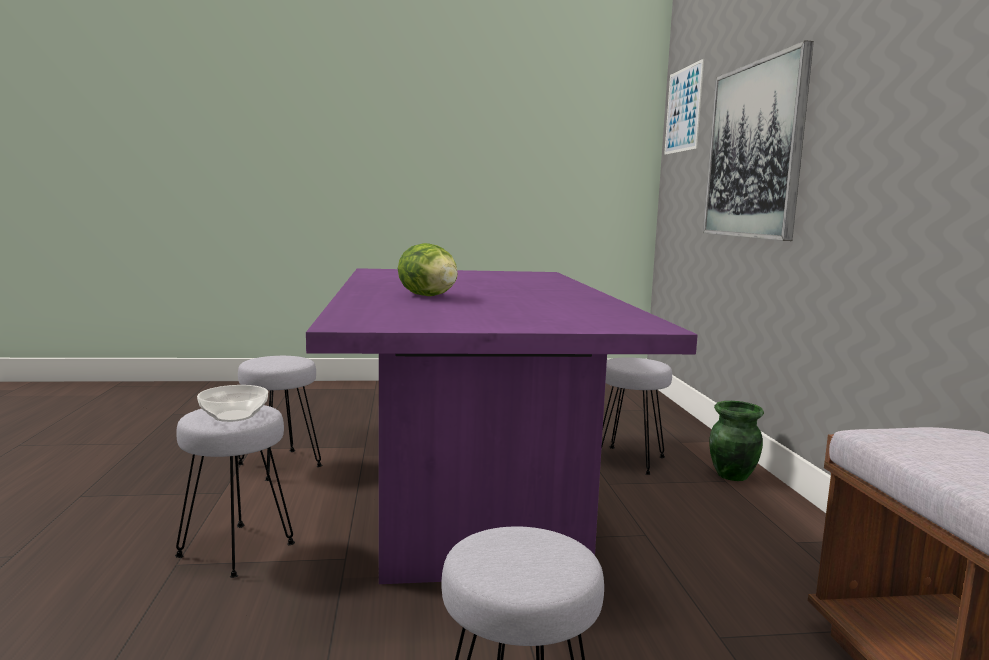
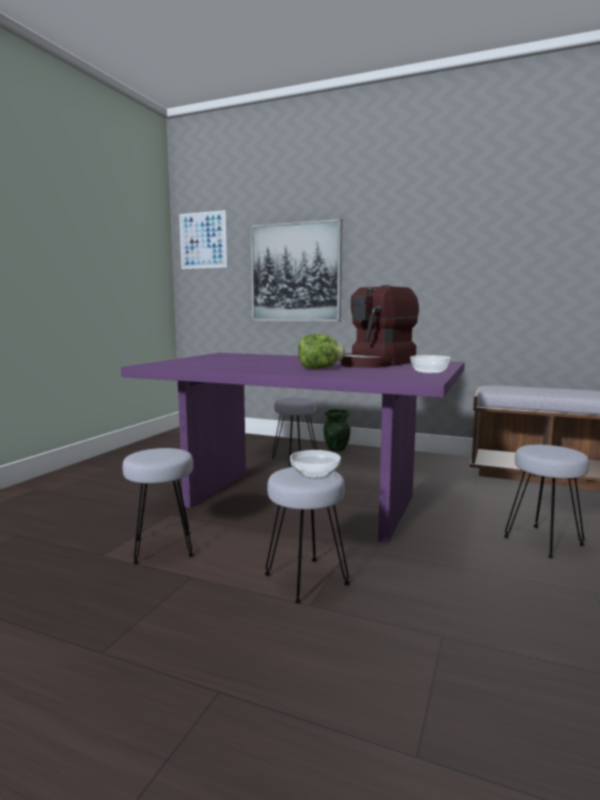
camera: 60 degrees left, 0 degrees up
(460, 323) = (428, 372): none -> bowl
(545, 306) = (377, 363): none -> coffee machine

